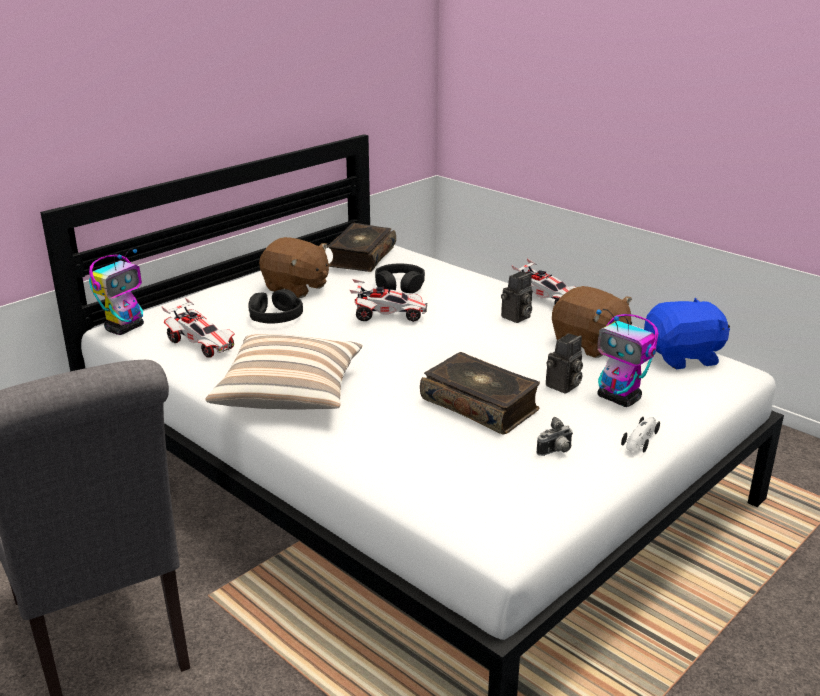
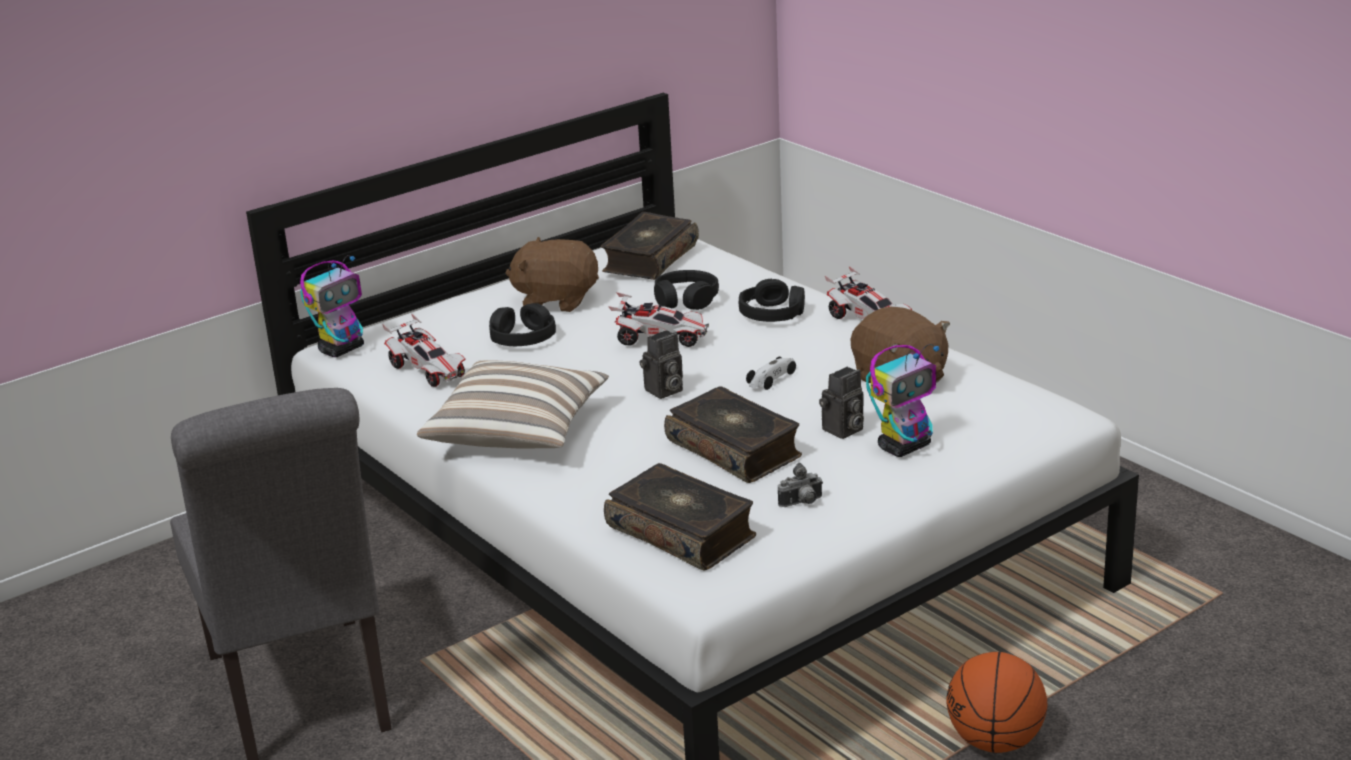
camera: 10 degrees right, 0 degrees up
(296, 288) = (556, 300): brown plush toy -> brown plush toy turned 150 degrees clockwise
(462, 483) = (682, 532): none -> book
(469, 296) = (772, 314): none -> black headphones
(516, 318) = (821, 344): camera -> camera (663, 391)
(619, 399) = (904, 447): toy robot -> toy robot turned 90 degrees counterclockwise
(641, 439) = (907, 492): toy car -> toy car (773, 378)
(683, 357) = (1010, 398): blue plush toy -> none
(721, 649) = (995, 742): none -> basketball

